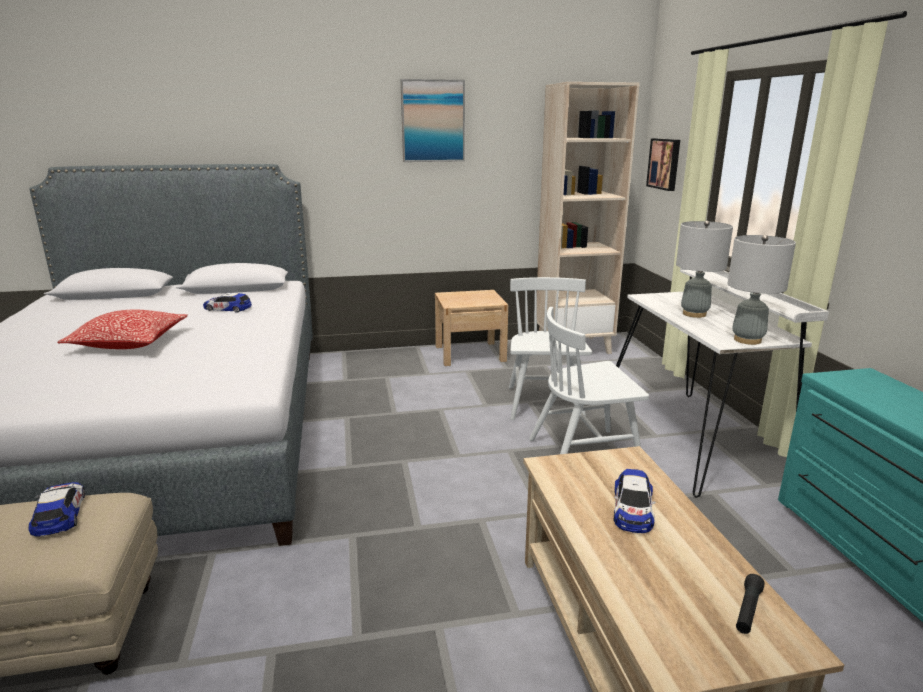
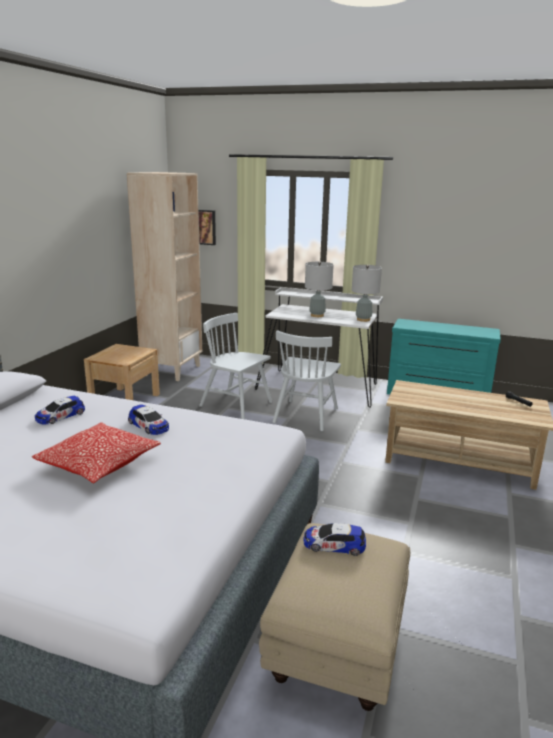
camera: 60 degrees left, 0 degrees up
(433, 121) = (64, 206): picture -> none
(632, 509) = (447, 397): toy car -> toy car (149, 425)

